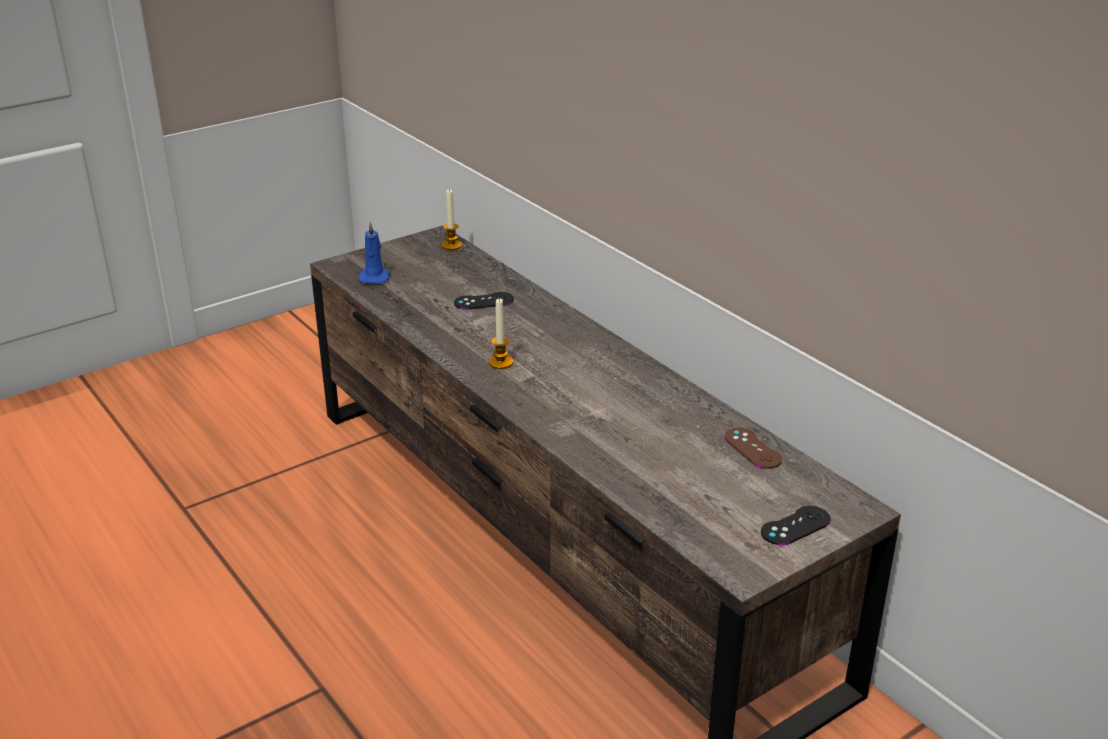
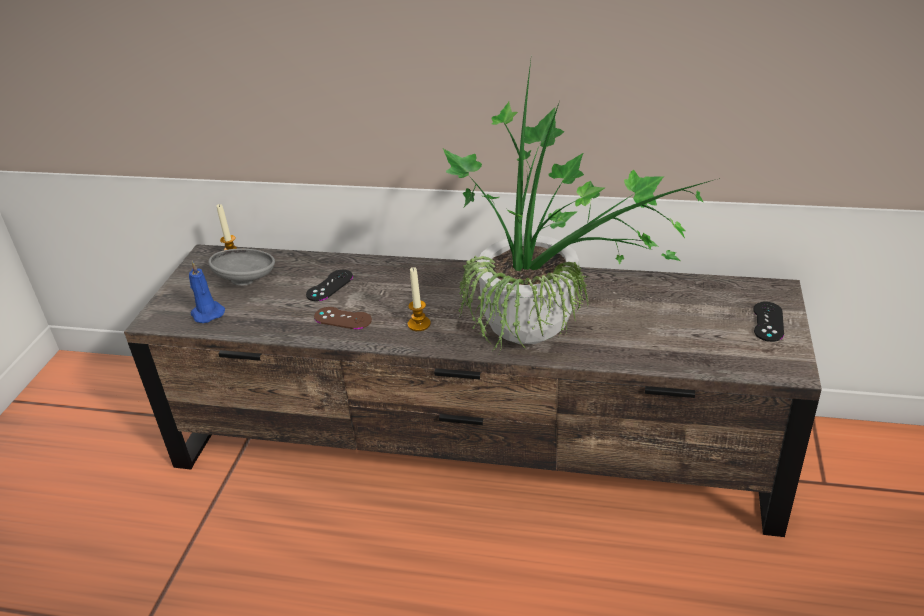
camera: 40 degrees left, 5 degrees up
(435, 268) = (247, 280): none -> grey bowl
(585, 423) = (548, 333): none -> potted plant
(752, 448) = (668, 288): brown game controller -> brown game controller (342, 318)

